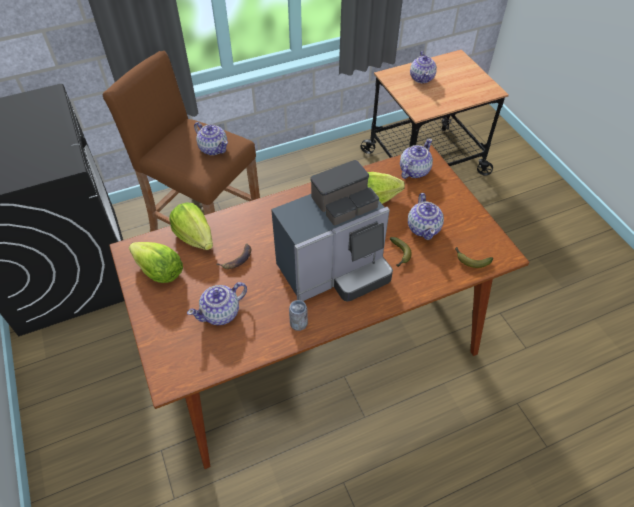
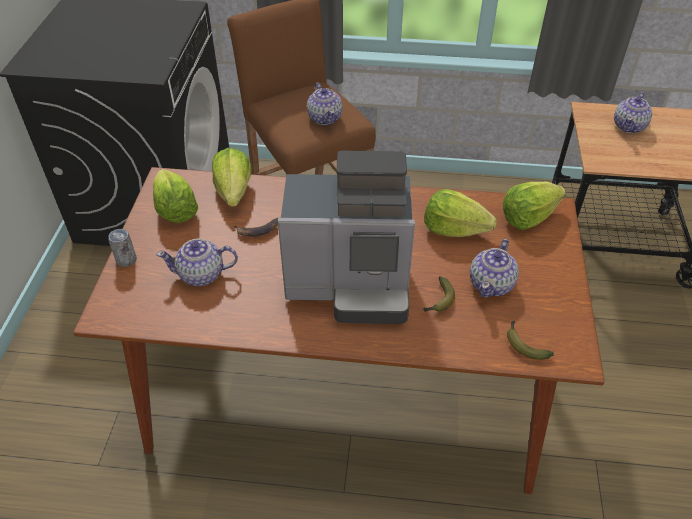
camera: 30 degrees right, 5 degrees down
(298, 323) = (270, 321): can -> can (126, 260)
(413, 171) = (528, 217): teapot -> lettuce

